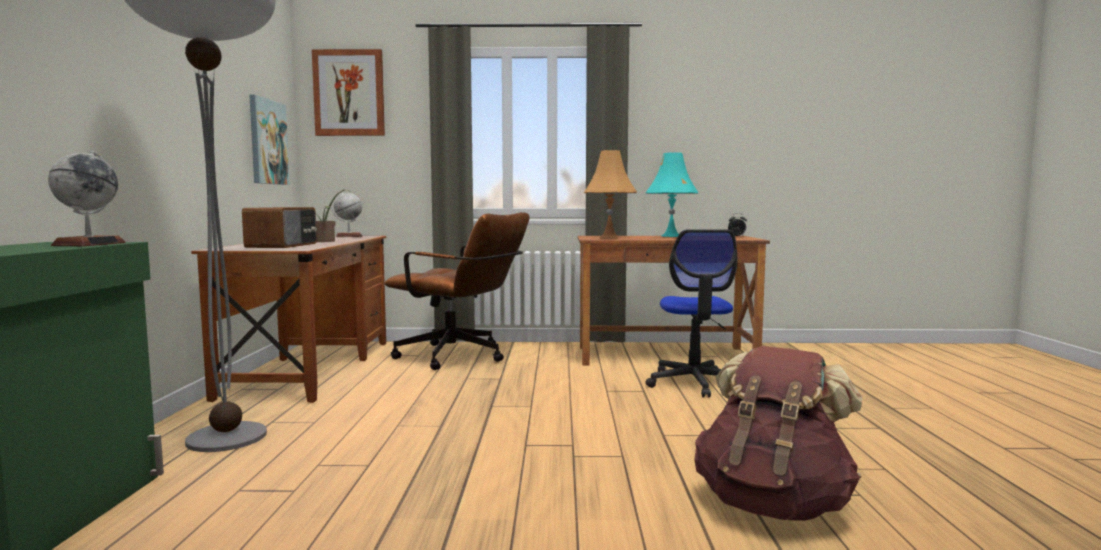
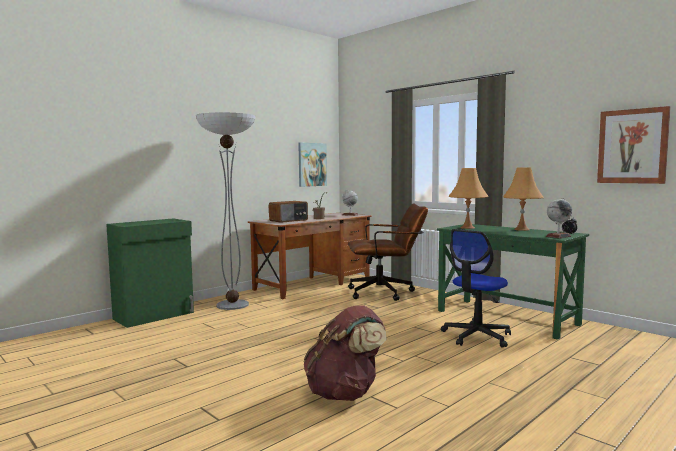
camera: 45 degrees right, 0 degrees up
(89, 244) = (170, 221): globe -> globe (558, 236)
(349, 93) = (360, 133): picture -> picture (632, 146)
(460, 357) = (386, 293): brown office chair -> brown office chair turned 75 degrees counterclockwise
(665, 356) = (506, 317): brown desk -> green desk
(671, 236) = (521, 229): turquoise table lamp -> orange table lamp

